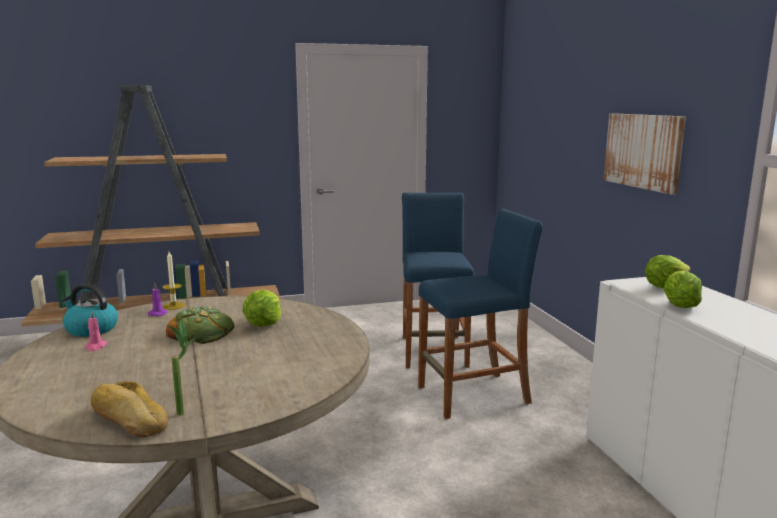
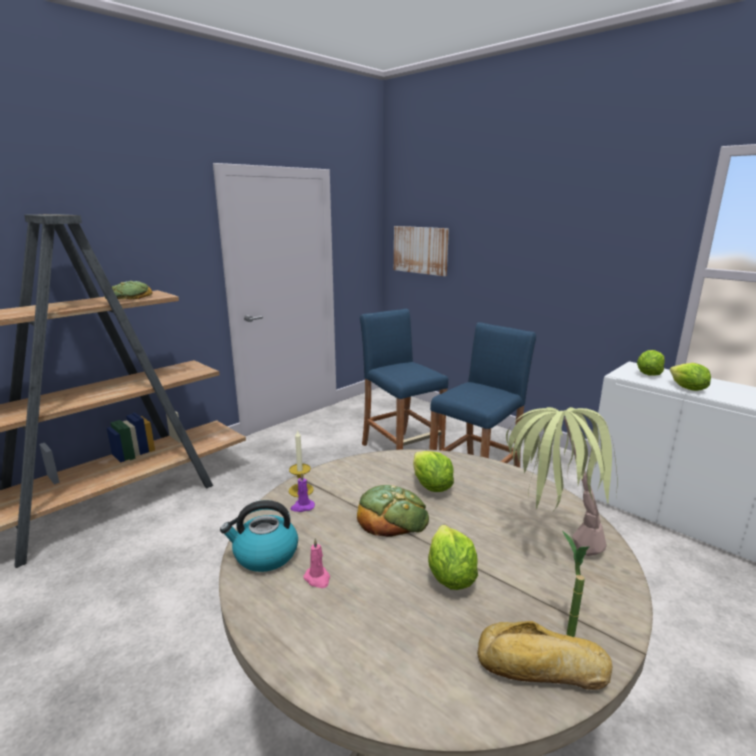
camera: 30 degrees left, 5 degrees up
(170, 367) = (449, 576): none -> lettuce
(191, 156) = (128, 297): none -> bread
(274, 374) = (550, 545): none -> potted plant
(643, 151) = (572, 265): picture -> picture (420, 250)

